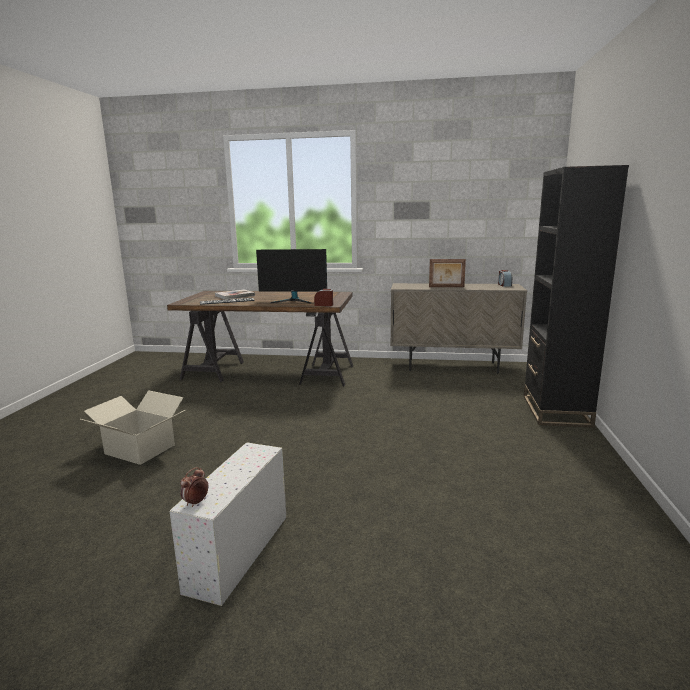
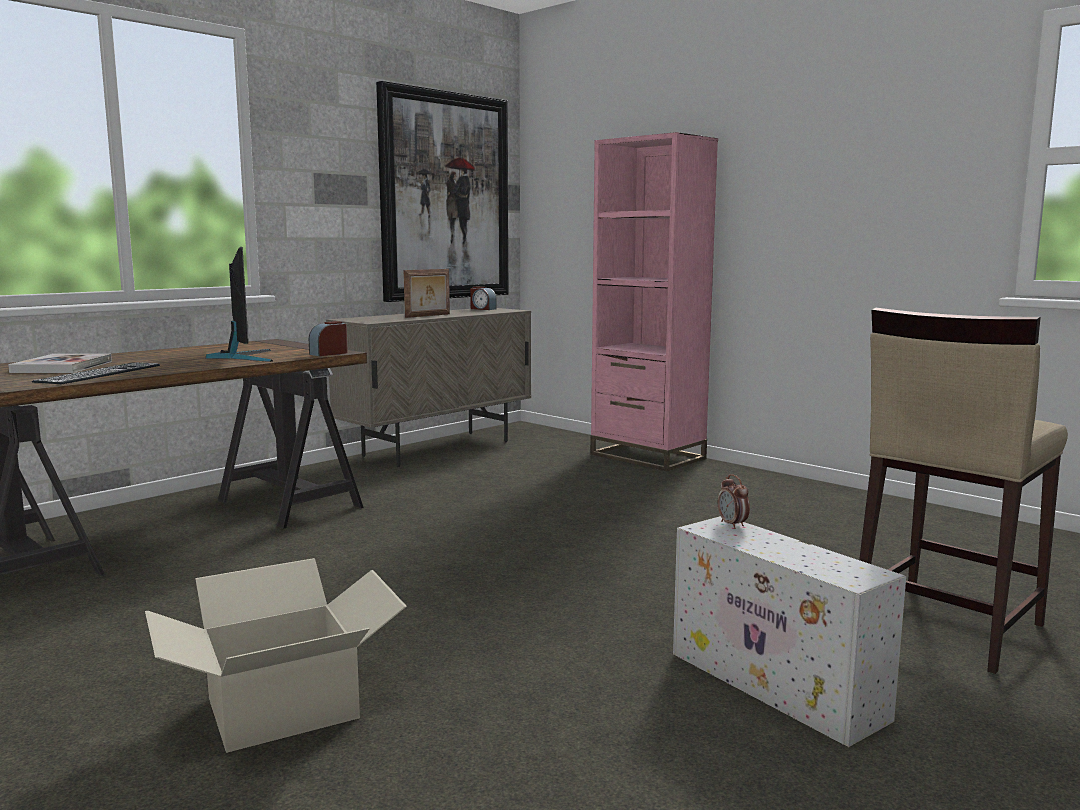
camera: 55 degrees left, 5 degrees down
(196, 502) = (850, 577): alarm clock -> alarm clock (732, 524)
(293, 301) = (243, 356): monitor -> monitor turned 60 degrees counterclockwise
(393, 601) = (945, 626): none -> beige stool
(489, 211) = (445, 197): none -> picture
(555, 411) = (647, 456): black bookcase -> pink bookcase

